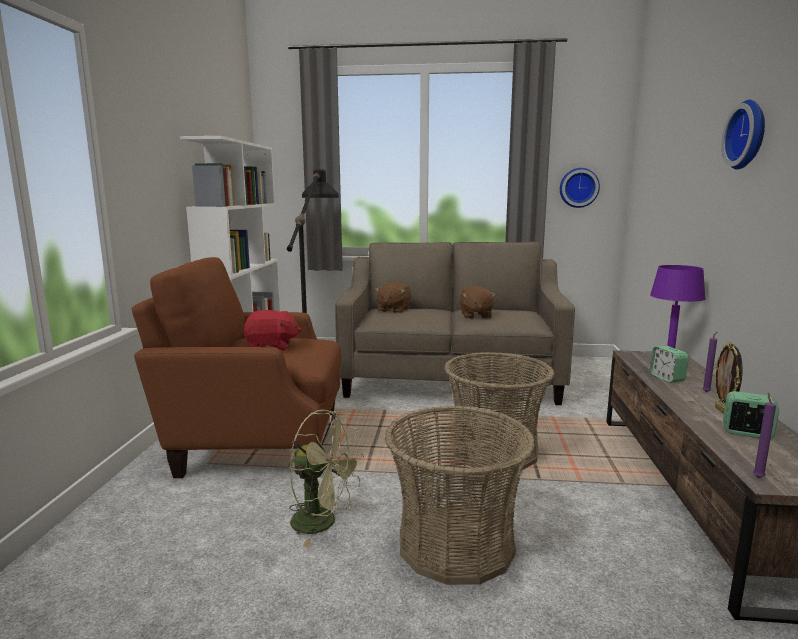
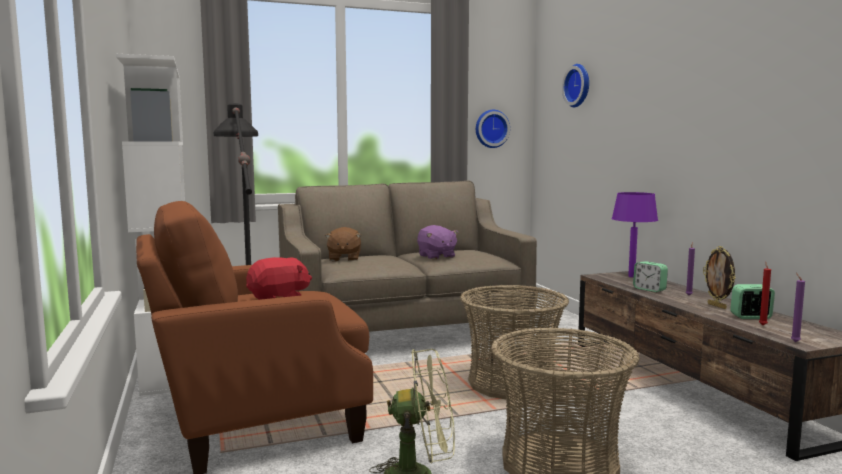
camera: 25 degrees left, 5 degrees down
(475, 316) = (436, 256): brown plush toy -> purple plush toy
(747, 446) = (762, 325): none -> red candle
(749, 135) = (688, 80): wall clock -> wall clock (579, 85)

